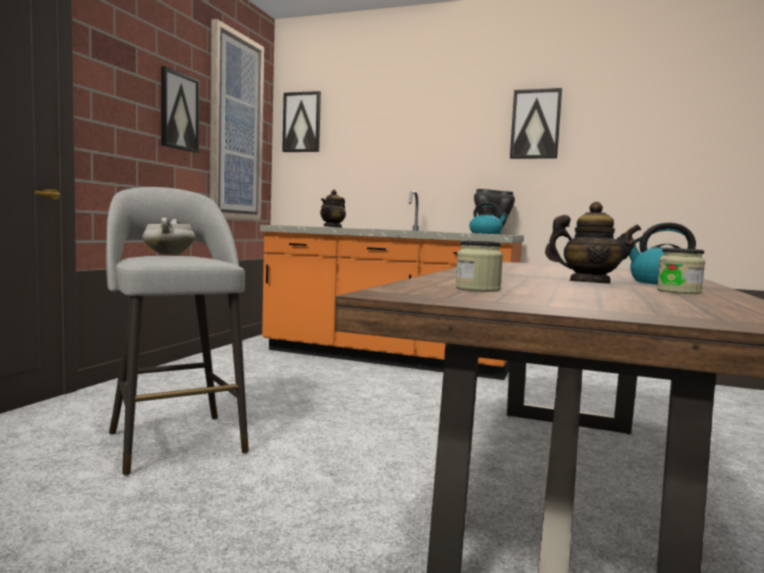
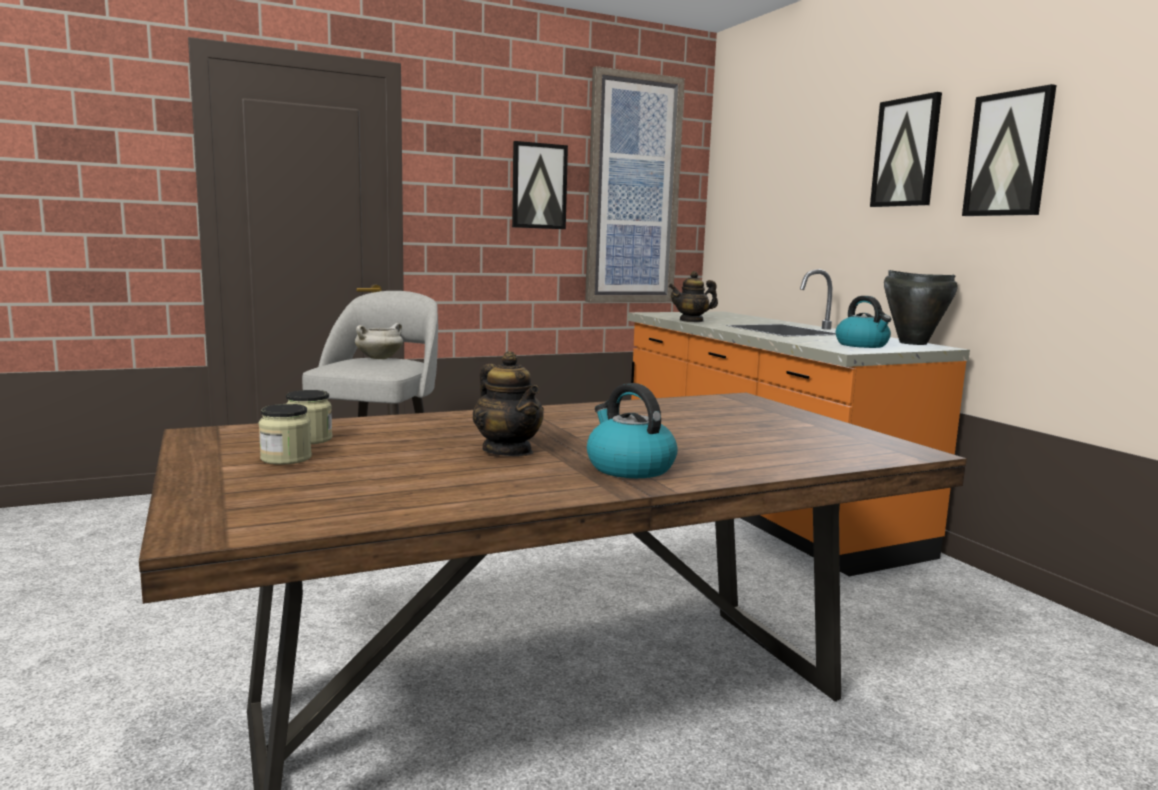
camera: 45 degrees right, 5 degrees up
(302, 122) = (732, 170): picture -> picture (906, 152)
(678, 292) = (505, 481): jar -> jar (286, 458)

